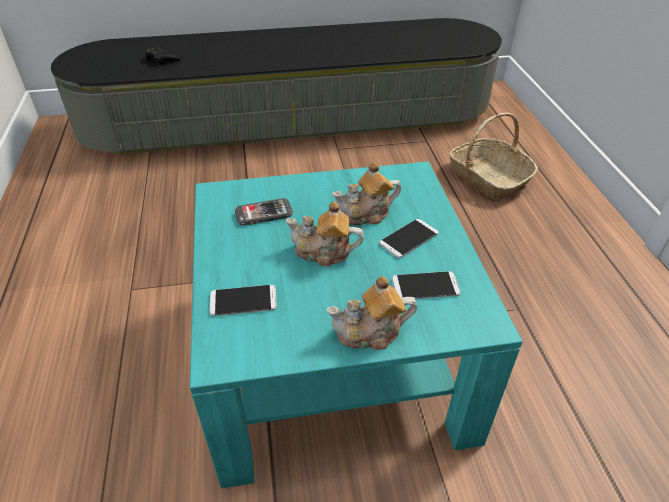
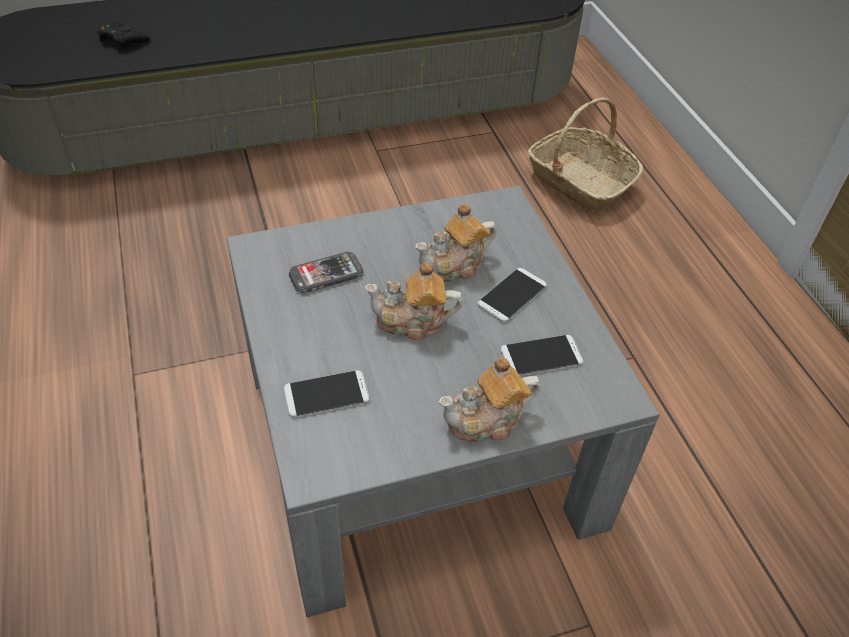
camera: 10 degrees left, 5 degrees up
(334, 358) = (418, 442): turquoise coffee table -> grey coffee table

